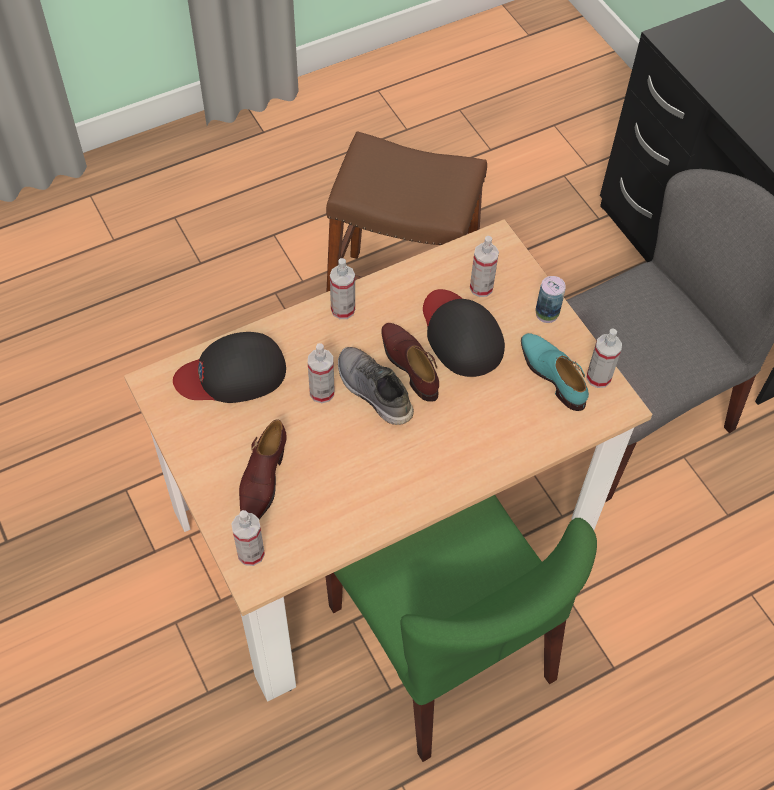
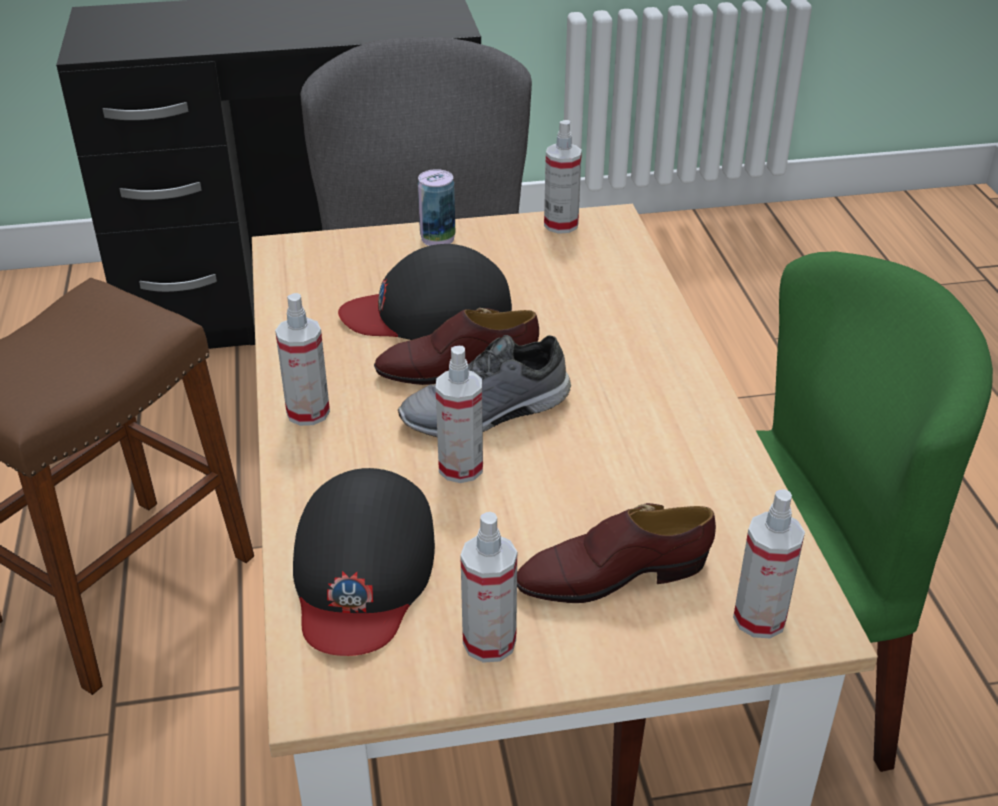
camera: 70 degrees left, 20 degrees down
(262, 480) = (612, 575): brown shoe -> brown shoe turned 135 degrees clockwise
(481, 287) = (358, 278): spray bottle -> spray bottle (489, 642)
(552, 375) = (539, 255): turquoise shoe -> none

